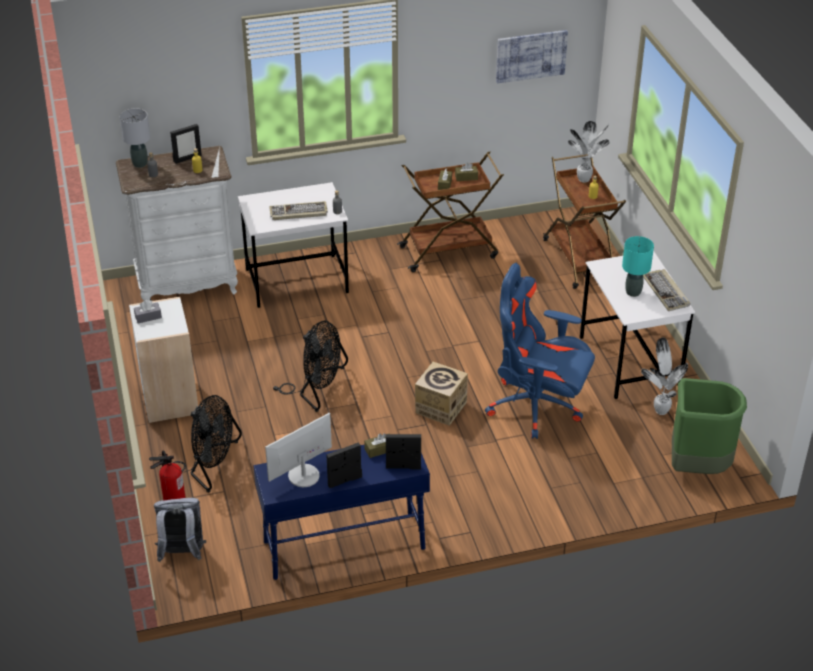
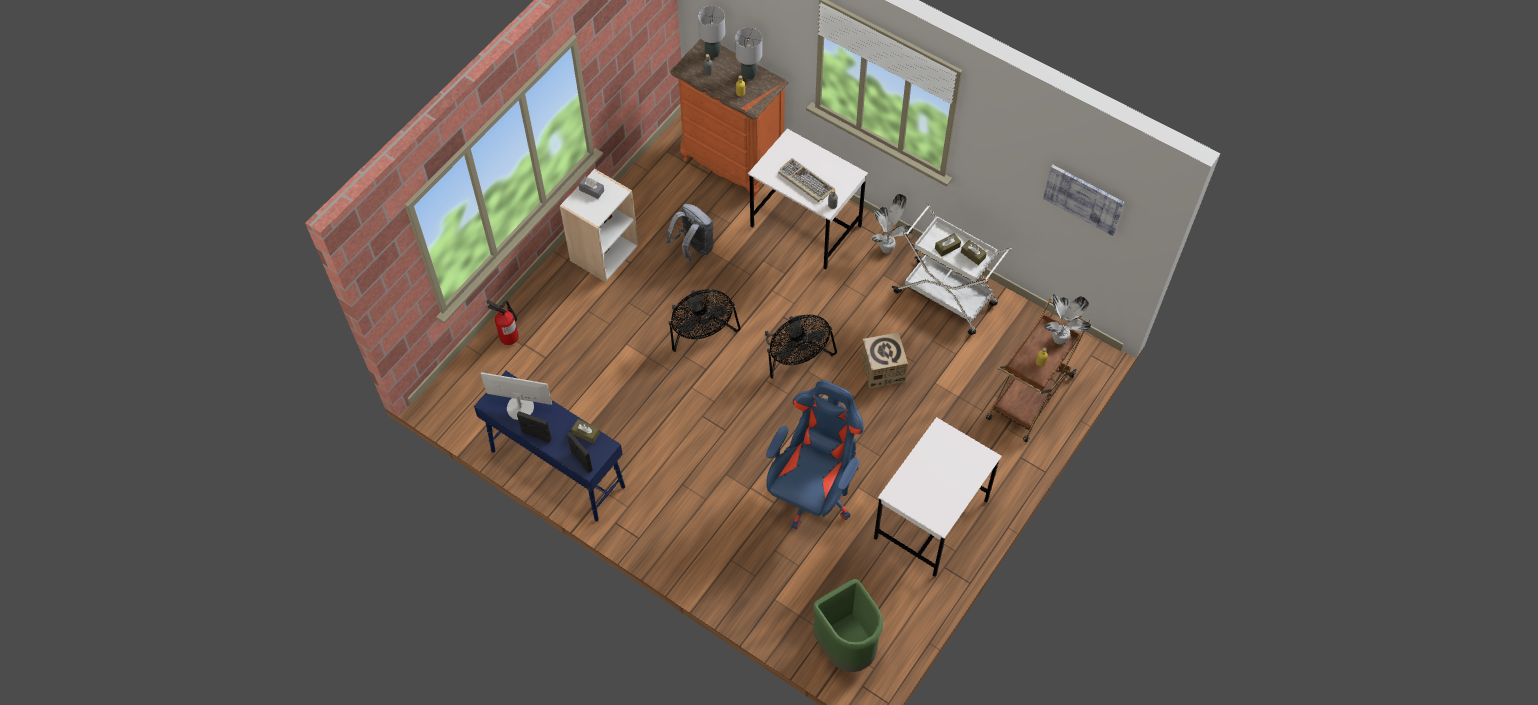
camera: 50 degrees right, 20 degrees up
(182, 553) = (469, 379): grey backpack -> grey backpack (693, 248)
(187, 158) = (749, 74): picture frame -> grey table lamp
(188, 286) = (731, 164): white dresser -> orange dresser
(207, 465) = (561, 328): black fan -> black fan (794, 356)
(440, 407) = (752, 426): cardboard box -> cardboard box (882, 369)
(449, 252) = (945, 299): brown cart -> white cart
(540, 410) = (812, 495): blue office chair -> blue office chair turned 45 degrees clockwise
(633, 292) = (927, 477): turquoise table lamp -> none
(661, 410) = (892, 579): potted plant -> potted plant (887, 248)
(666, 292) = (951, 501): keyboard -> none

